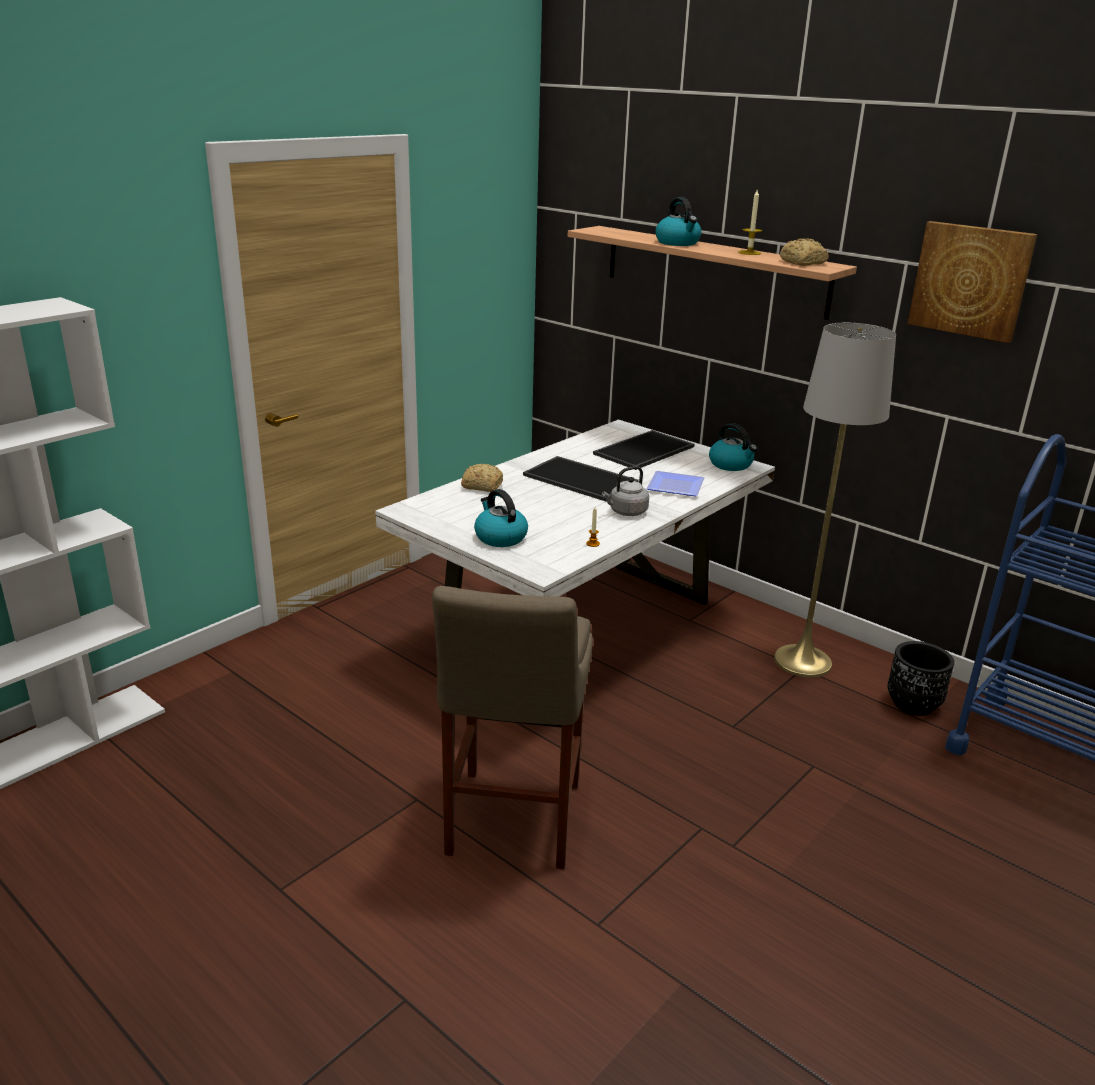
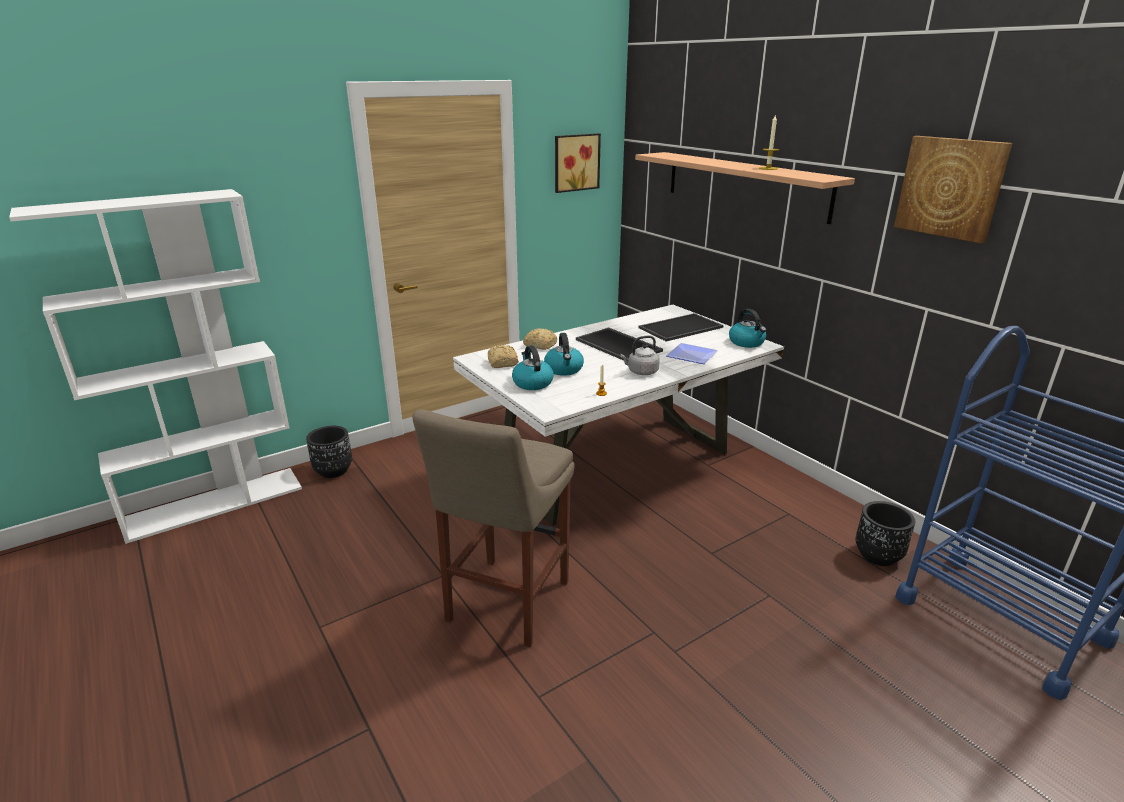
camera: 15 degrees right, 0 degrees up
(199, 681) = (333, 470): none -> black planter
(482, 239) = (575, 162): none -> picture
(678, 243) = (714, 162): kettle -> kettle (564, 369)
(802, 263) = (807, 175): bread -> bread (502, 363)
(802, 661) = (791, 508): grey floor lamp -> none

